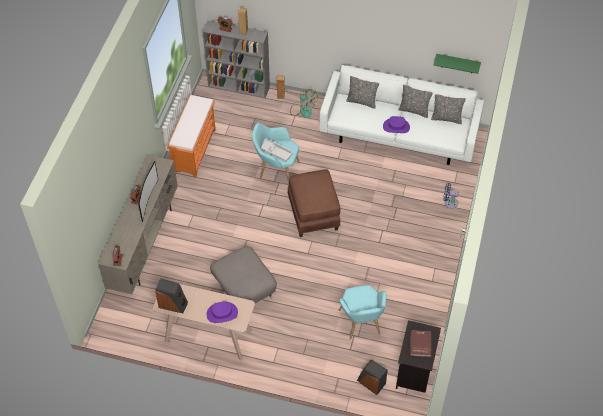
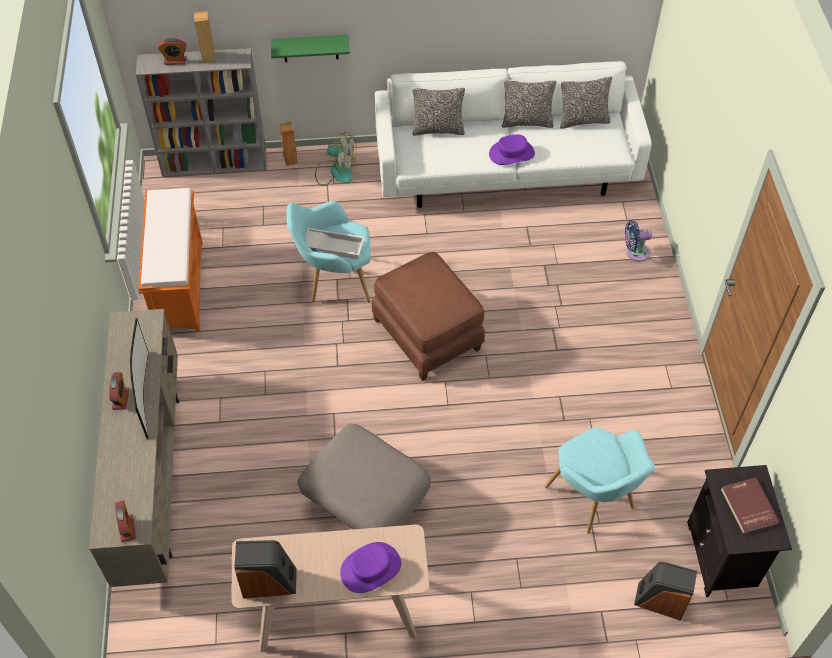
camera: 20 degrees left, 0 degrees up
(457, 63) = (586, 21): green shelf -> green shelf (310, 48)

